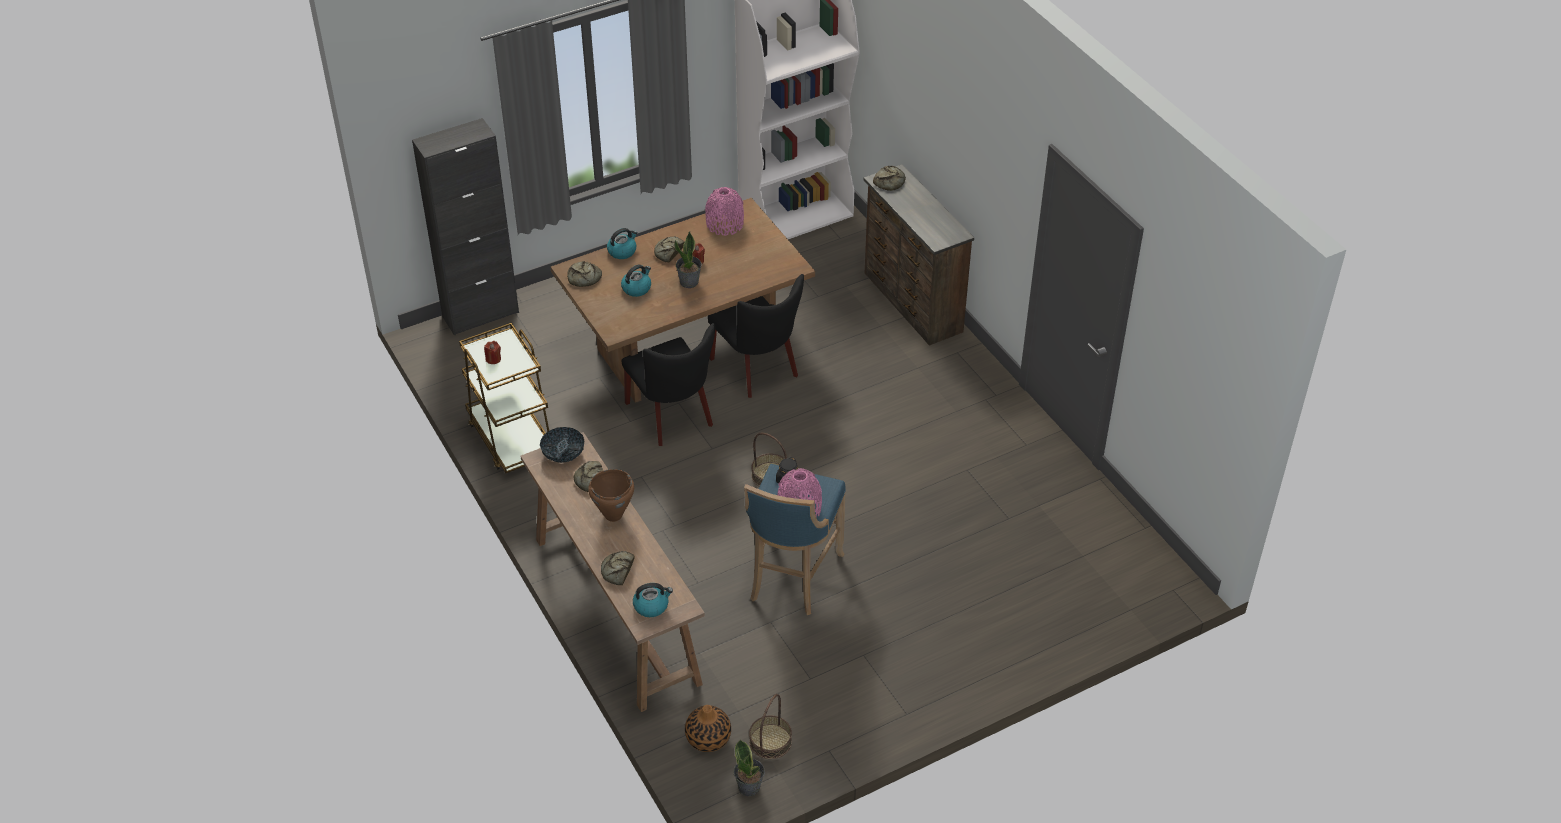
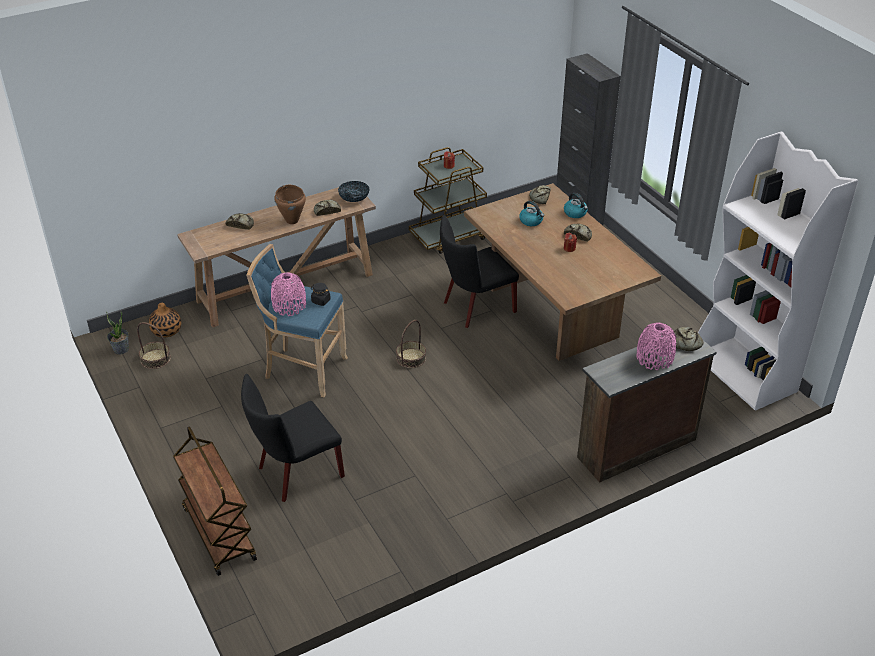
camera: 90 degrees right, 5 degrees down
(651, 606) = (205, 238): kettle -> none
(689, 282) = (542, 245): potted plant -> none
(724, 224) = (620, 261): pink vase -> pink vase (654, 358)
(758, 370) = (532, 351): black chair -> black chair (295, 473)
(1072, 632) = (218, 533): none -> brown cart

